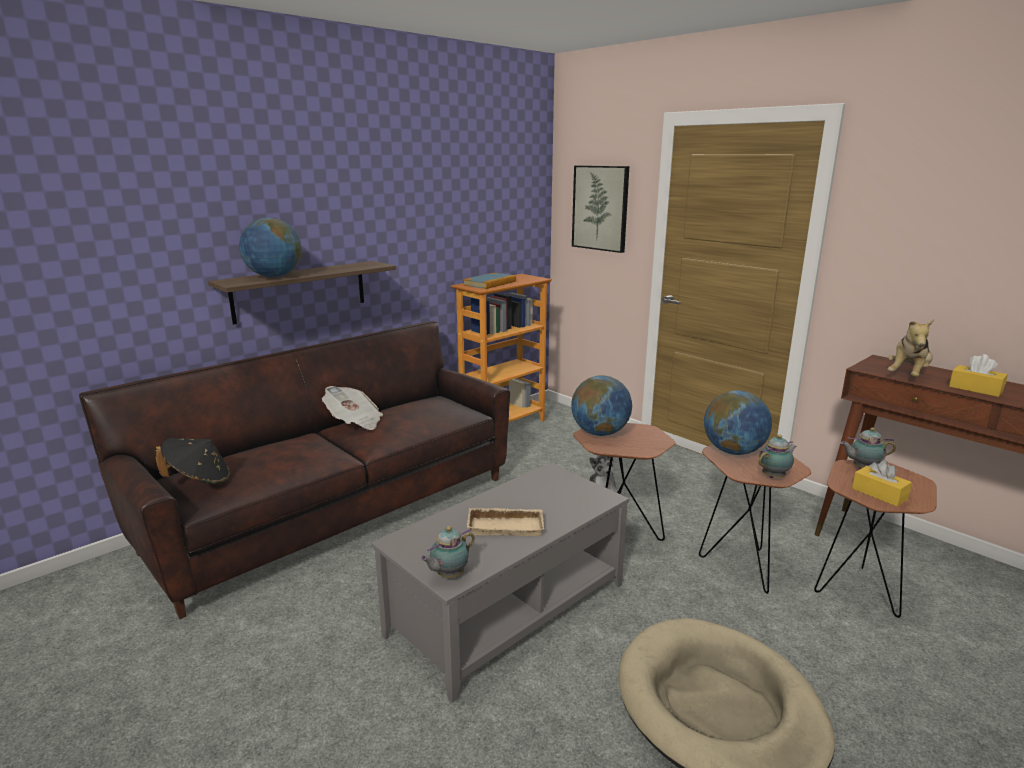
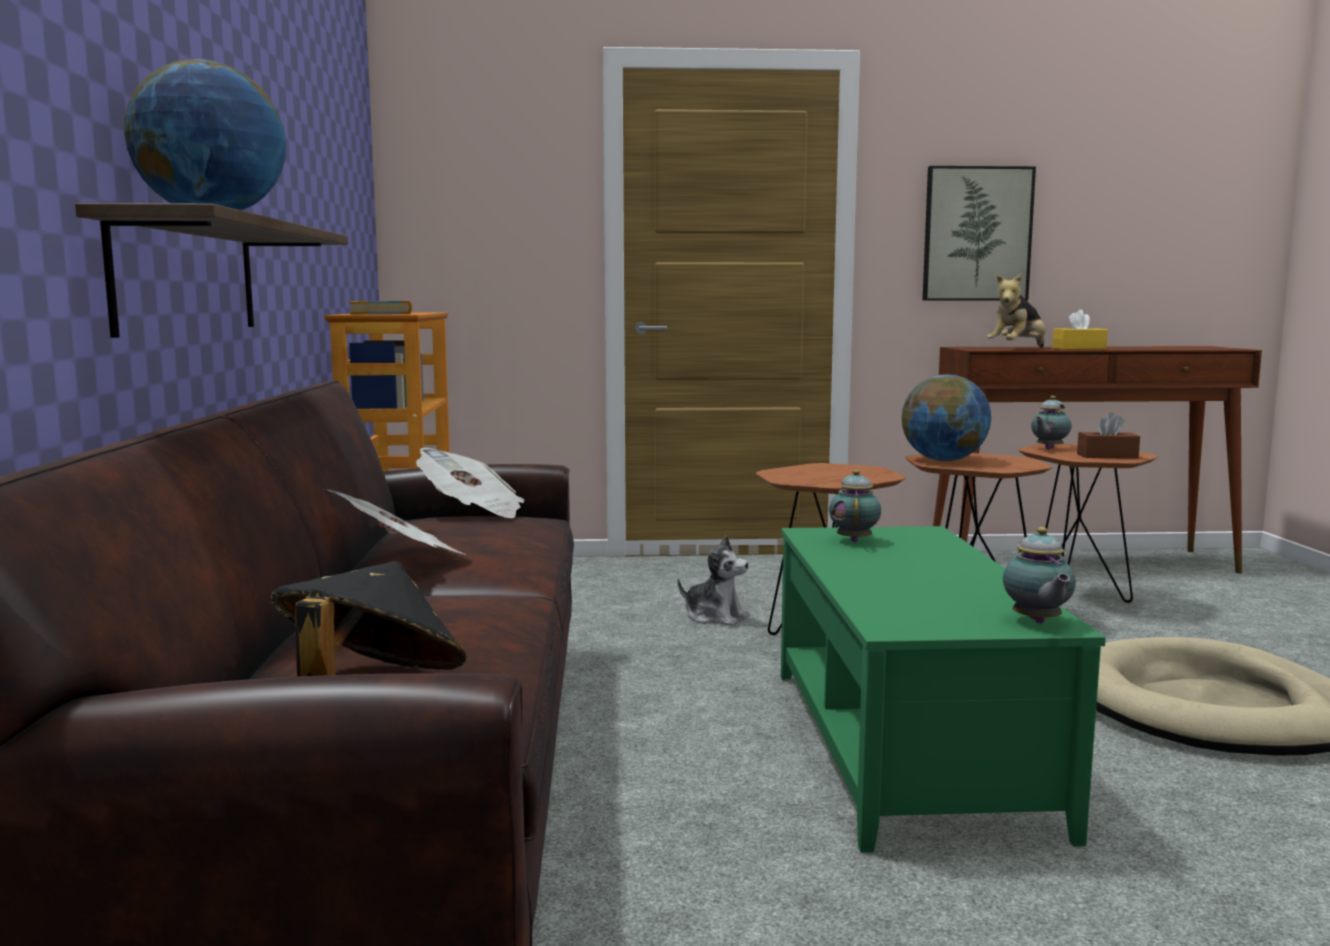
camera: 50 degrees left, 10 degrees down
(447, 402) = (473, 511): none -> newspaper
(506, 526) = (933, 575): beige tray -> none
(507, 608) = (901, 746): grey coffee table -> green coffee table
(600, 208) = (492, 196): picture -> picture (976, 234)
(600, 433) = (797, 476): globe -> none
(774, 476) = (1025, 464): teapot -> teapot (854, 540)
(879, 494) = (1107, 456): yellow tissue box -> brown tissue box
(908, 376) = (1018, 349): plush toy -> plush toy turned 60 degrees clockwise

